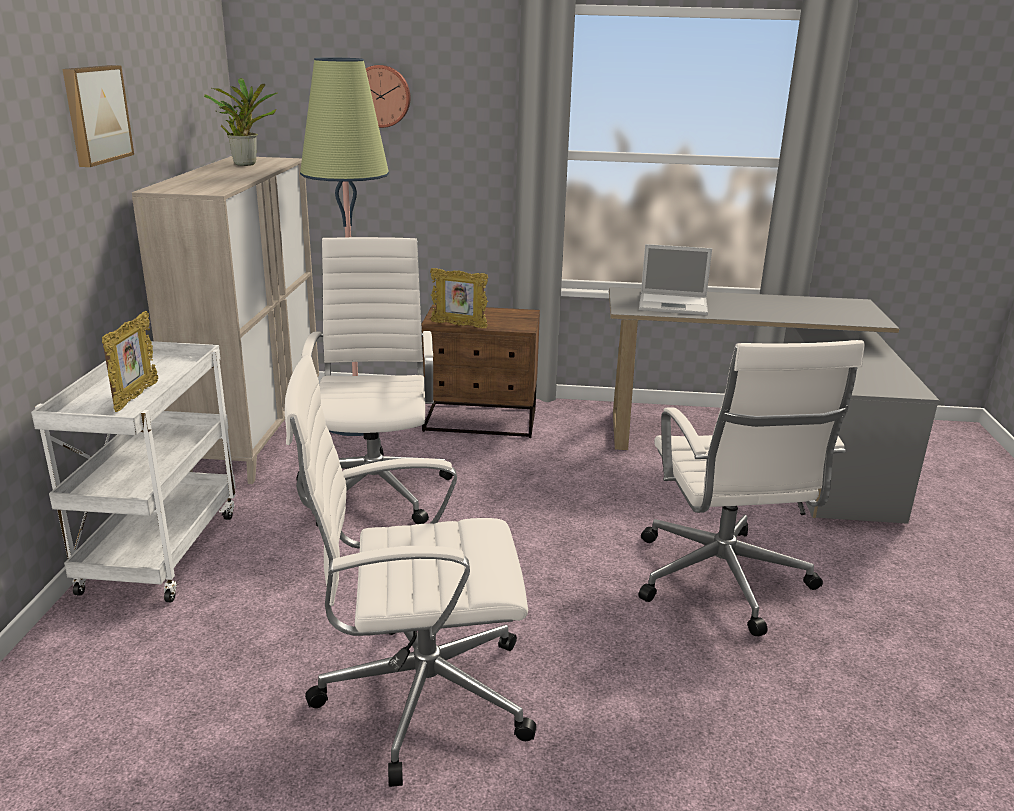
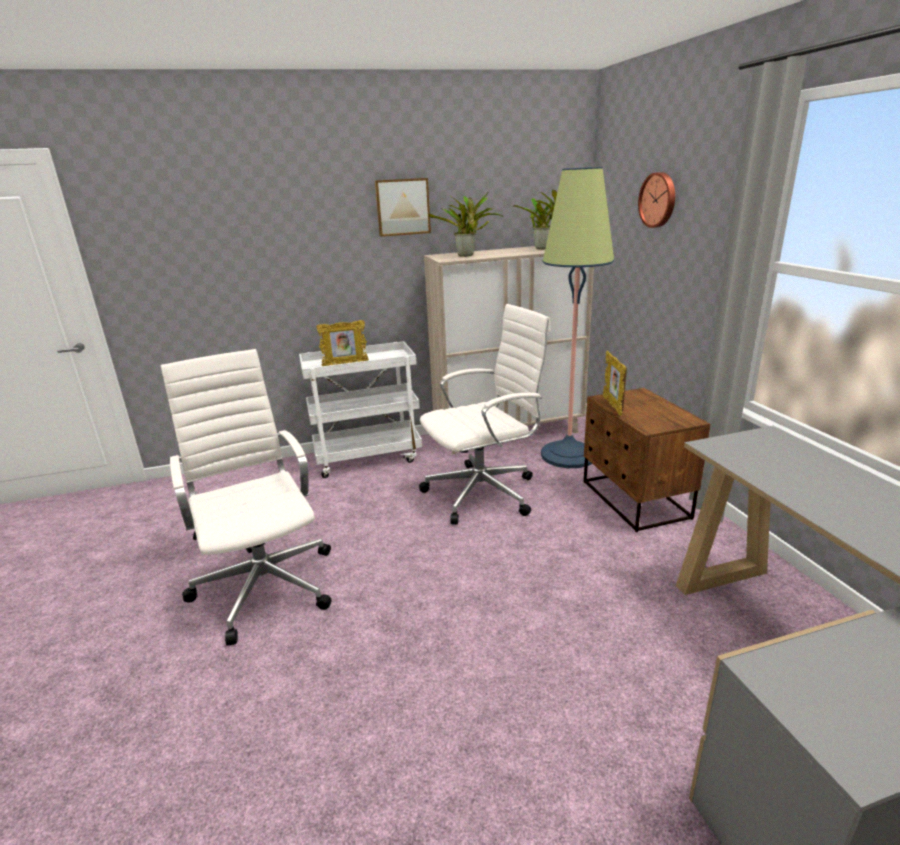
camera: 70 degrees right, 0 degrees up
(207, 184) = (467, 255): none -> potted plant
(674, 305) = (780, 467): laptop -> none
(722, 581) = (481, 722): white office chair -> none

